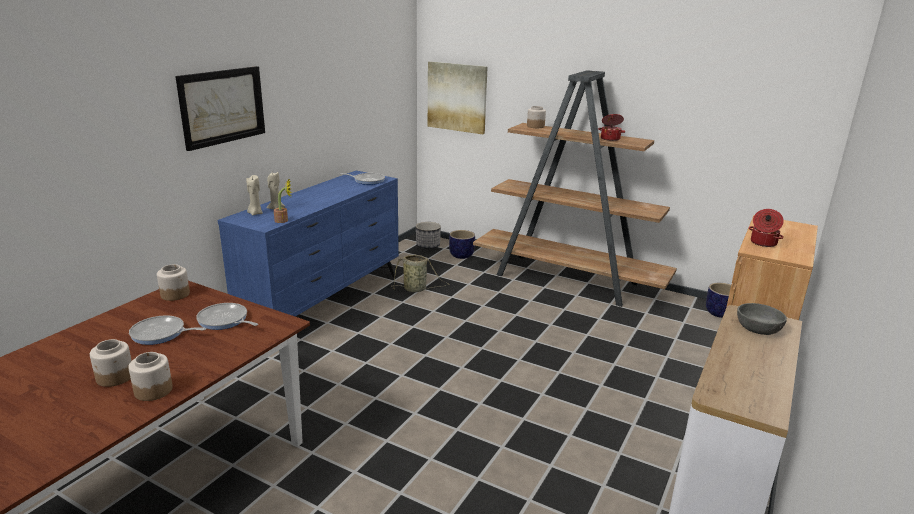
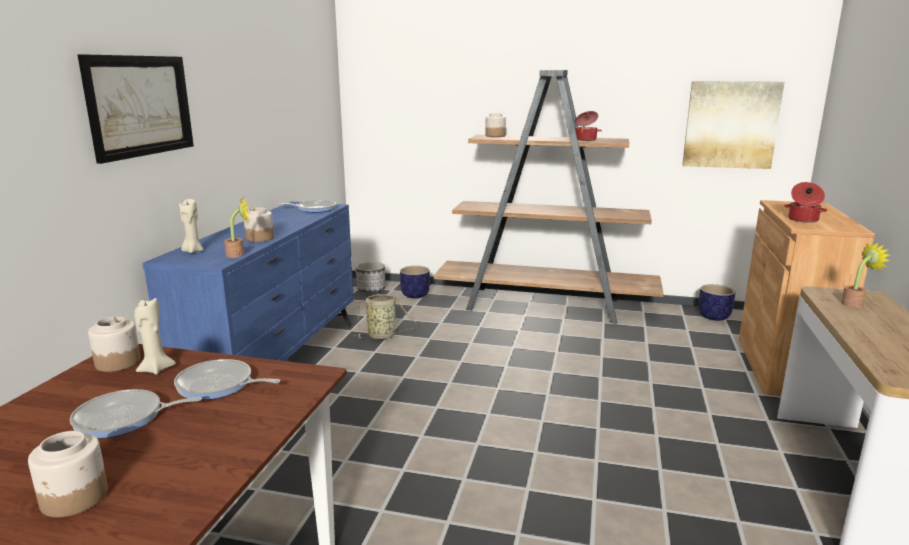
camera: 15 degrees left, 5 degrees down
(153, 390) = (158, 506): jar -> jar (259, 238)
(276, 208) = (217, 244): beige candle -> beige candle (156, 369)
(457, 97) = (392, 114): picture -> picture (731, 125)
(758, 328) = (855, 304): grey bowl -> potted plant

